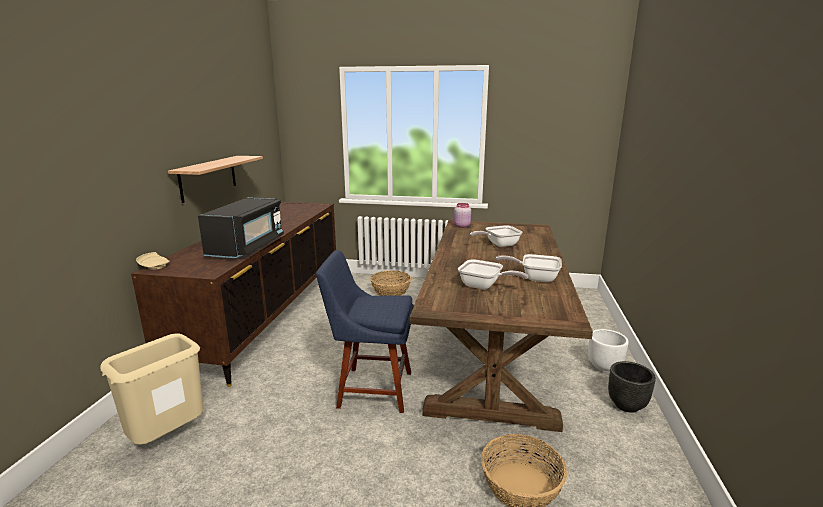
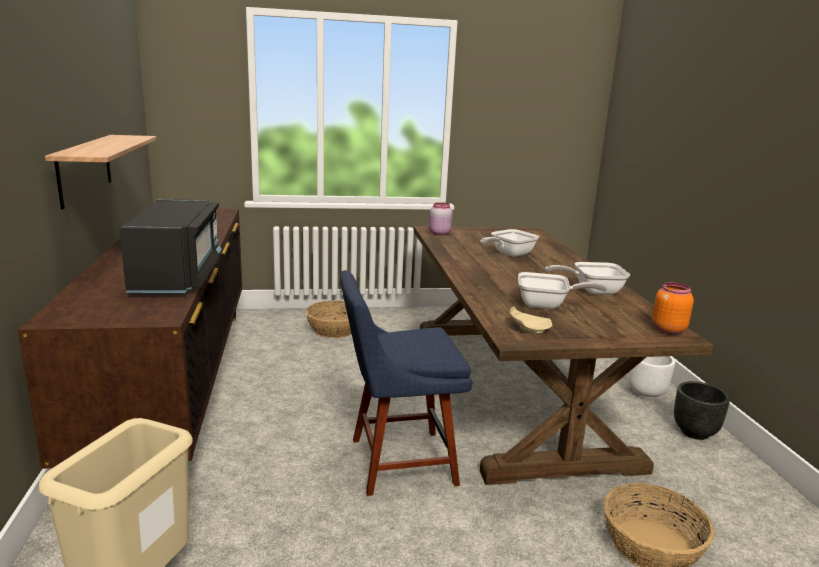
camera: 20 degrees left, 0 degrees up
(155, 266) = (51, 315): beige plate -> beige plate (528, 328)
(564, 314) = (667, 329): none -> orange jar

